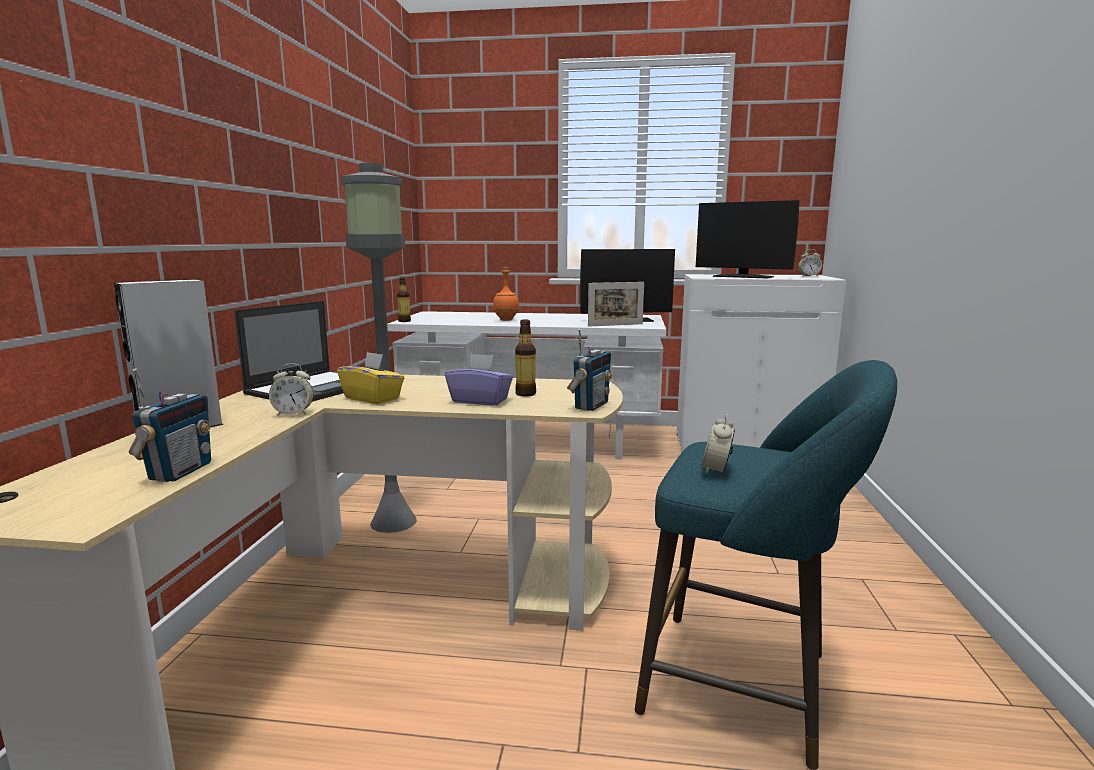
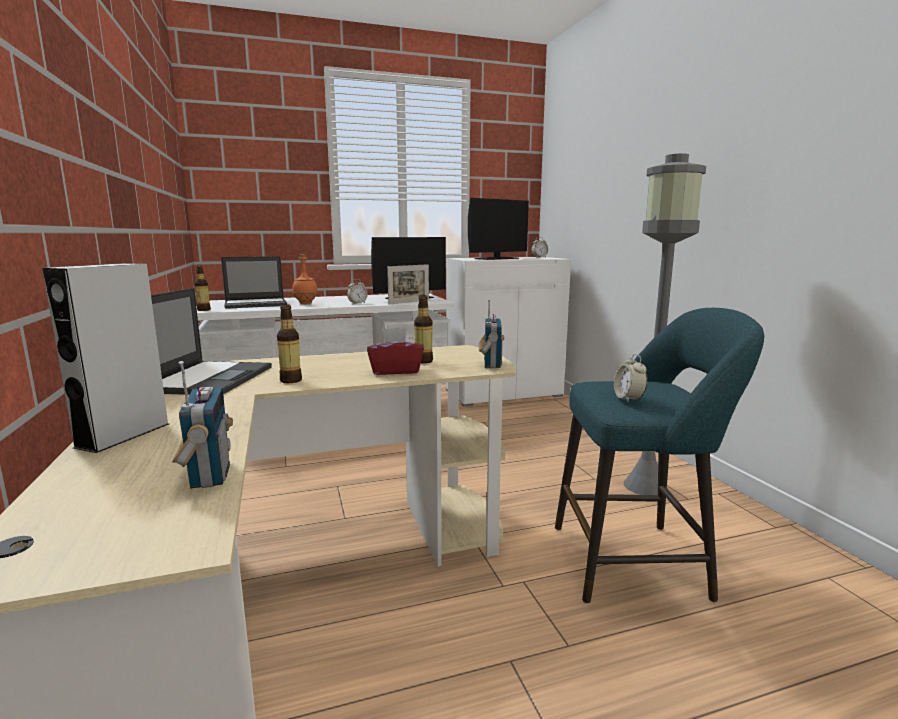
camera: 25 degrees left, 0 degrees up
(293, 413) = (232, 403): alarm clock -> alarm clock (357, 303)
(373, 398) = (291, 380): yellow tissue box -> bottle
(394, 522) = (257, 506): grey floor lamp -> grey floor lamp (646, 486)
(460, 318) = (256, 304): none -> laptop
(480, 401) = (395, 371): purple tissue box -> red tissue box
(742, 276) = (497, 258): monitor -> monitor turned 45 degrees counterclockwise

